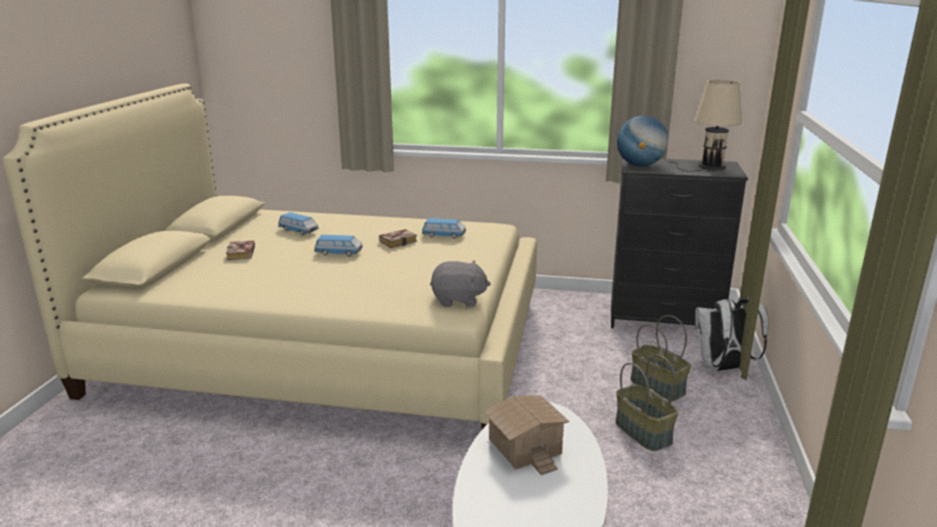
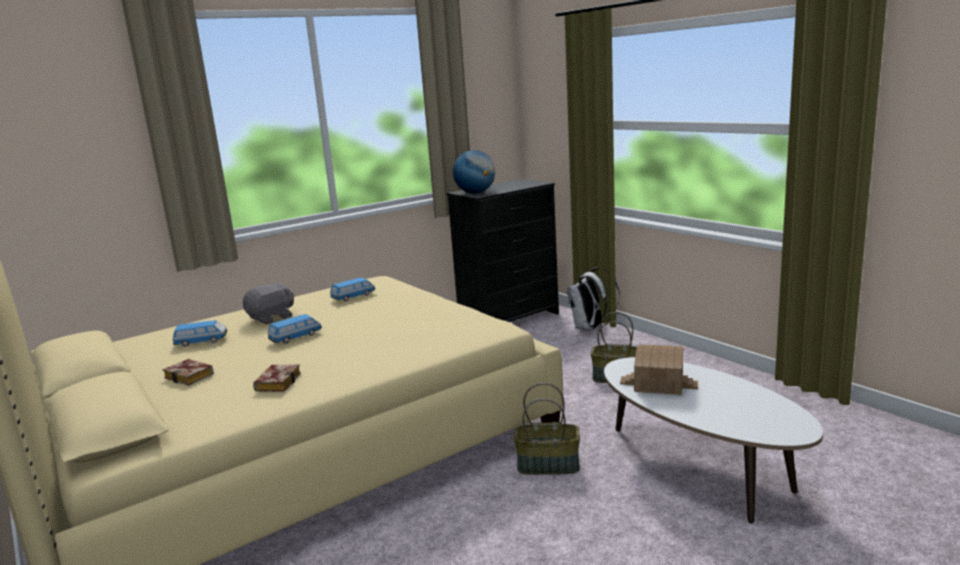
camera: 45 degrees left, 5 degrees down
(399, 241) = (325, 313): book -> book (277, 382)
(458, 300) = (478, 322): grey plush toy -> grey plush toy (272, 318)
(658, 386) = (578, 353): basket -> basket (548, 465)
(708, 167) = (516, 184): beige table lamp -> none

